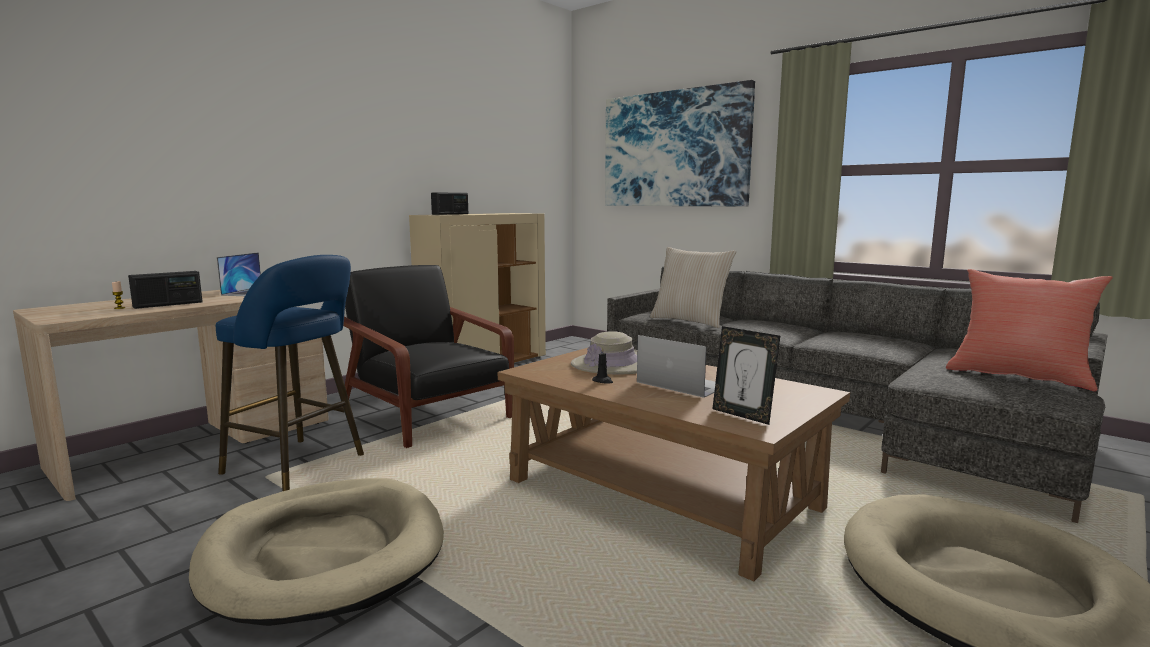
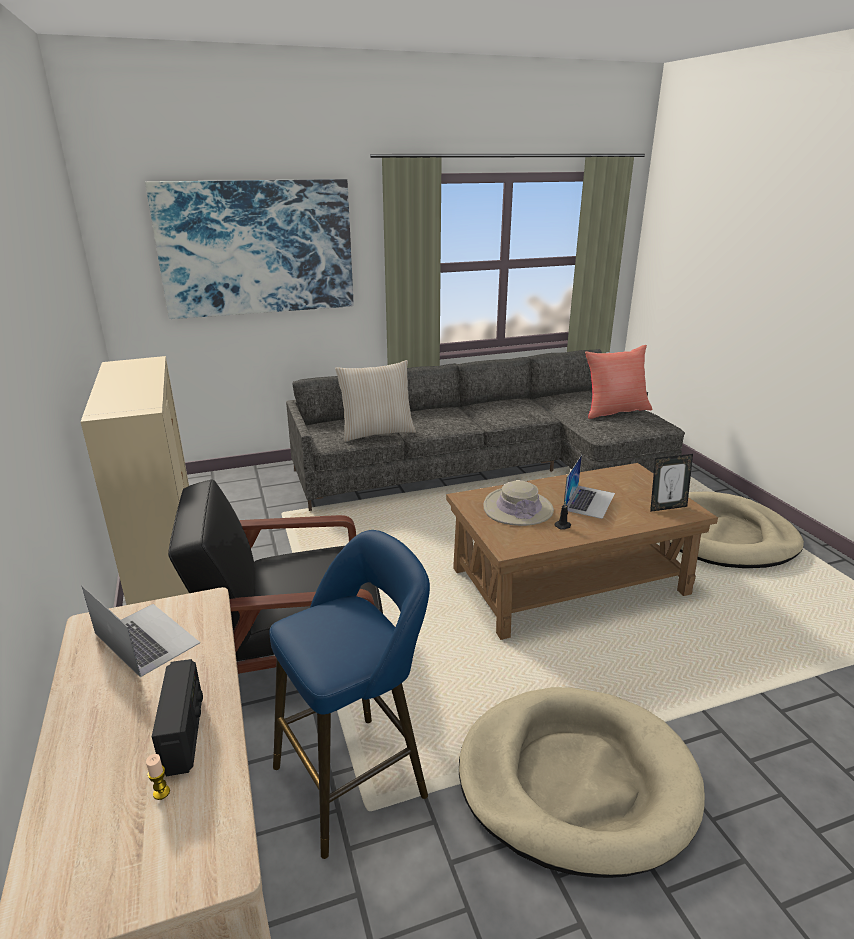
camera: 60 degrees left, 15 degrees up
(450, 214) = (120, 399): radio -> none
(682, 383) = (589, 501): laptop -> laptop turned 135 degrees clockwise

